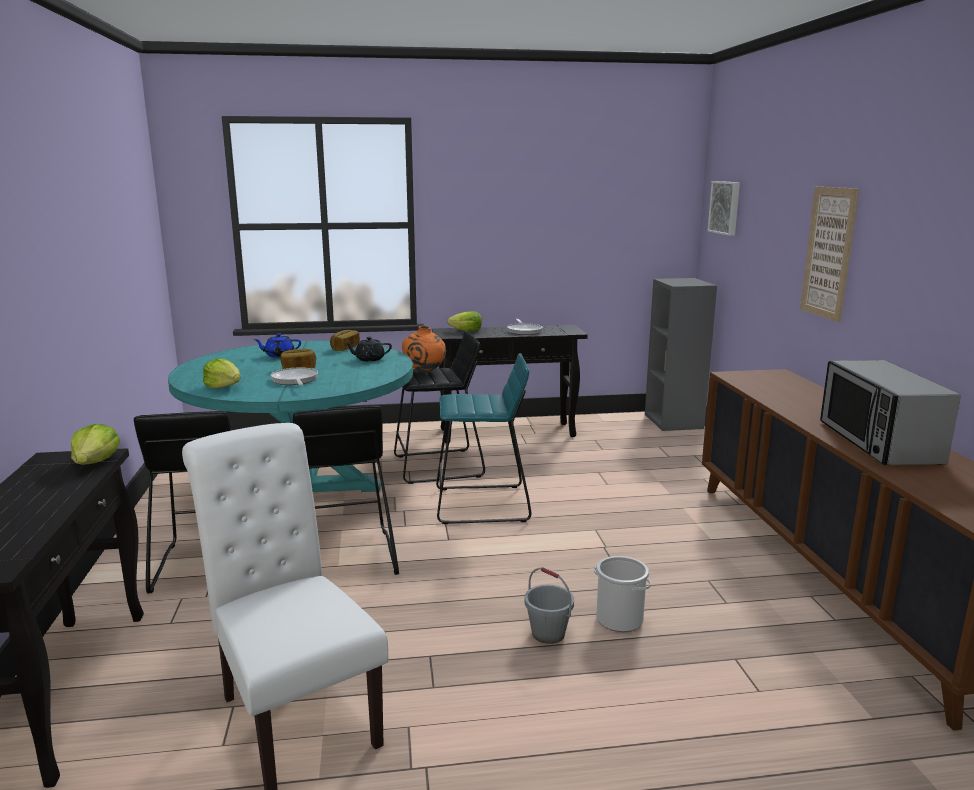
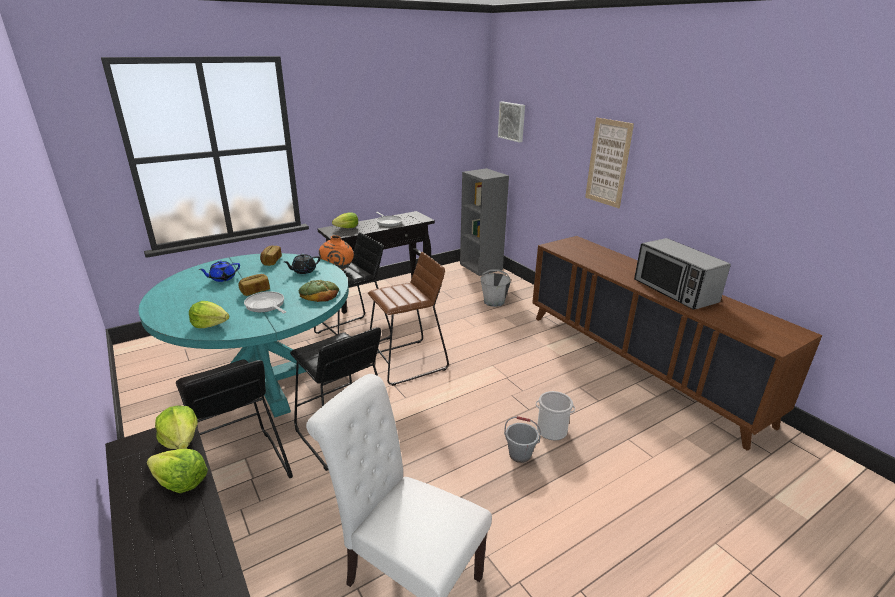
camera: 25 degrees left, 10 degrees up
(59, 490) = (180, 482): none -> lettuce
(361, 379) = (319, 294): none -> bread
(482, 505) = (407, 362): turquoise stool -> brown stool
(659, 461) = (494, 301): none -> grey bucket

